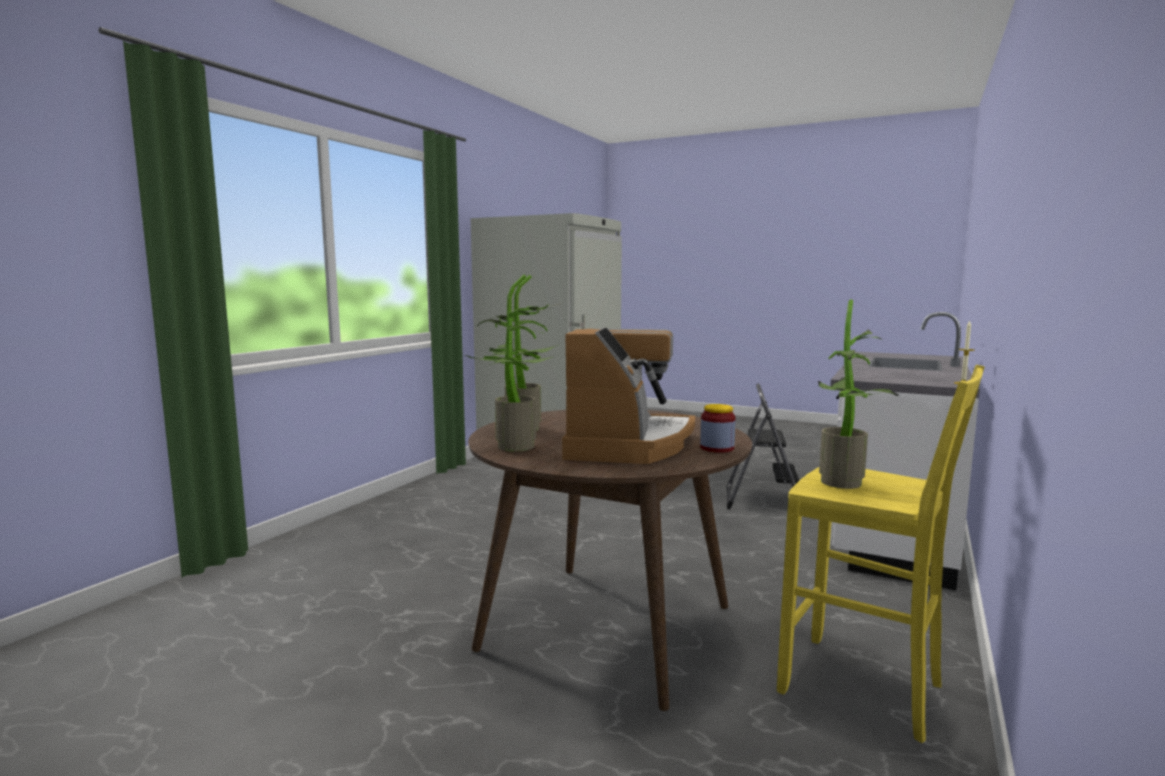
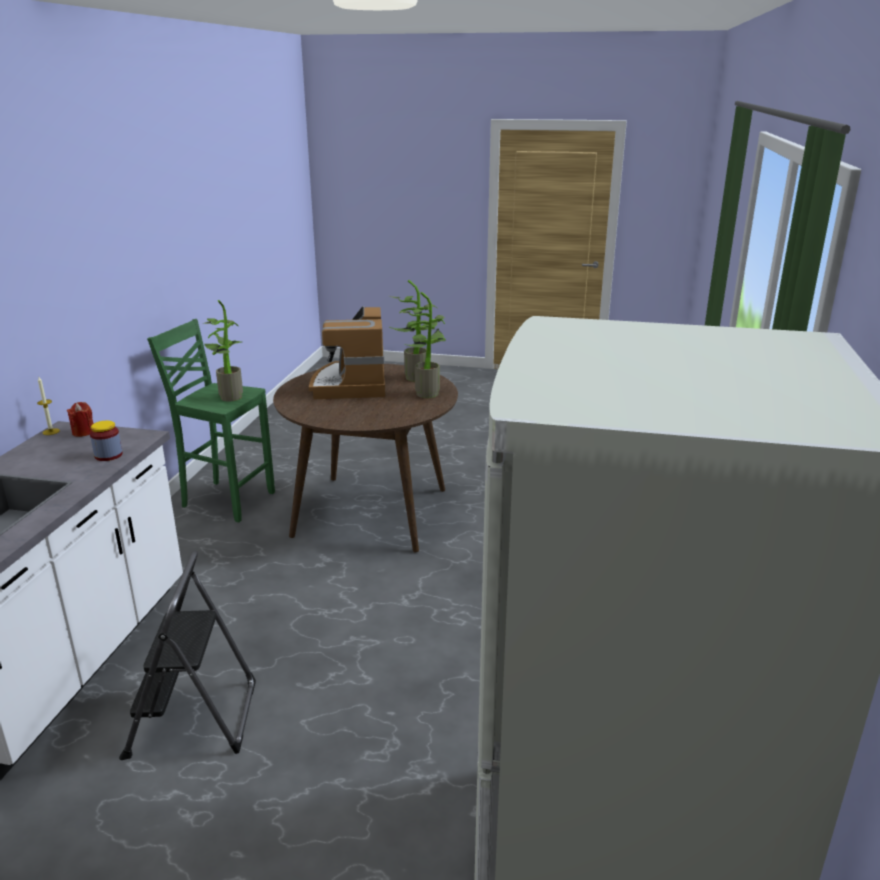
camera: 165 degrees right, 15 degrees up
(717, 448) = (298, 387): jar -> jar (108, 455)
(864, 689) = (226, 500): yellow stool -> green stool
(923, 382) = (83, 432): none -> red candle

